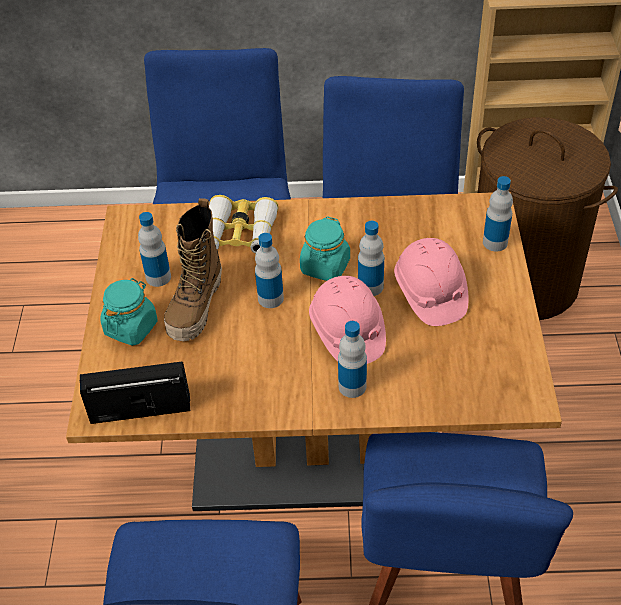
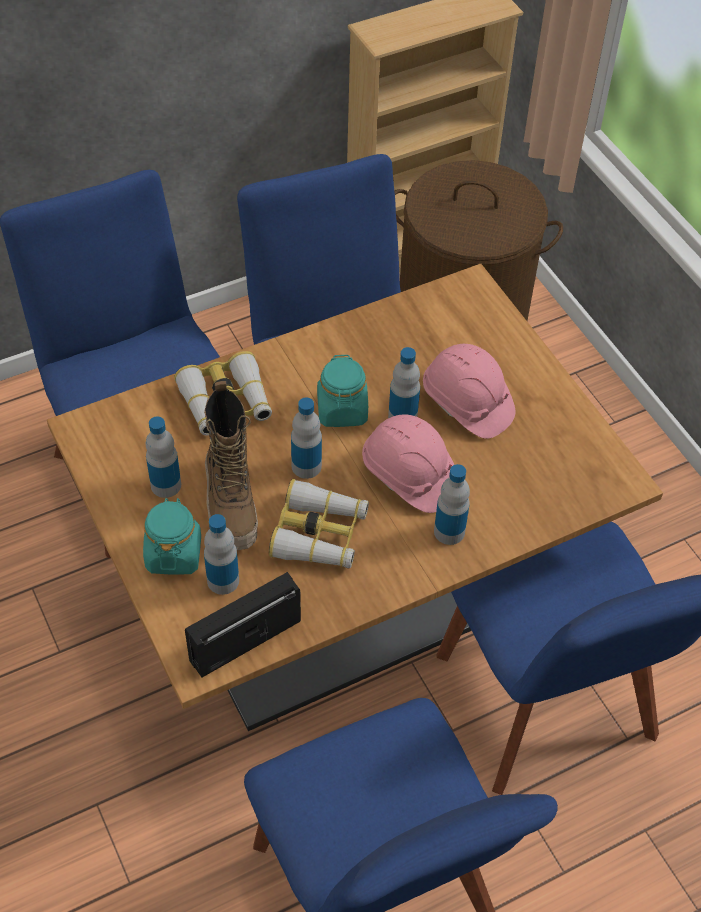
camera: 30 degrees left, 5 degrees up
(248, 351) = (319, 534): none -> binoculars
(495, 242) = (498, 325): bottle -> bottle (223, 580)

